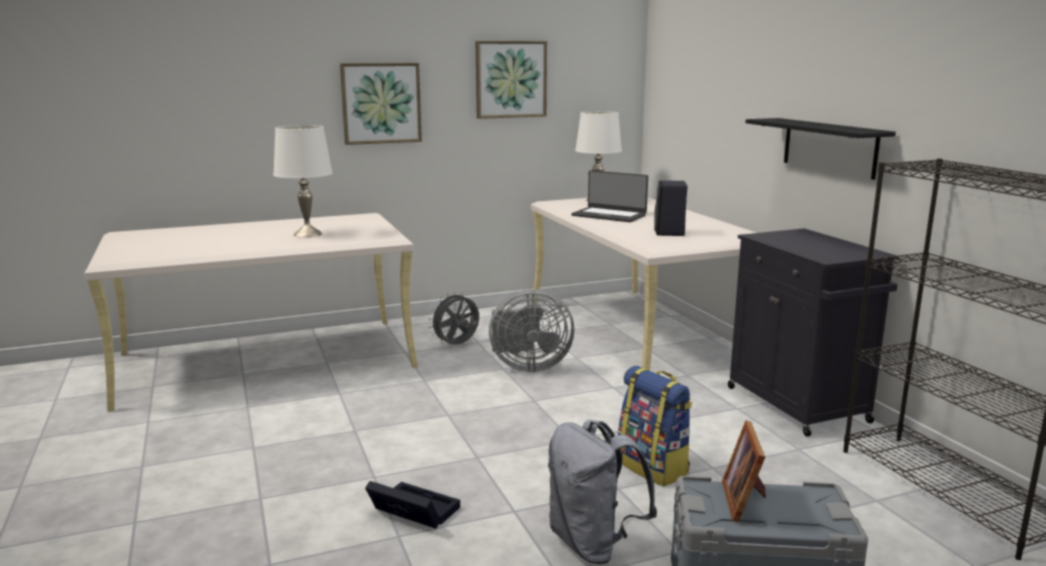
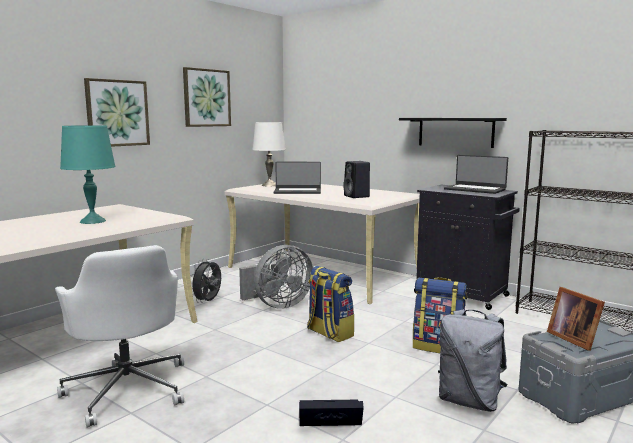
camera: 30 degrees left, 5 degrees down
(276, 423) = (128, 389): none -> white office chair
(307, 234) = (92, 221): white table lamp -> turquoise table lamp
(540, 415) = (329, 333): none -> backpack
(830, 245) = (475, 189): none -> laptop

